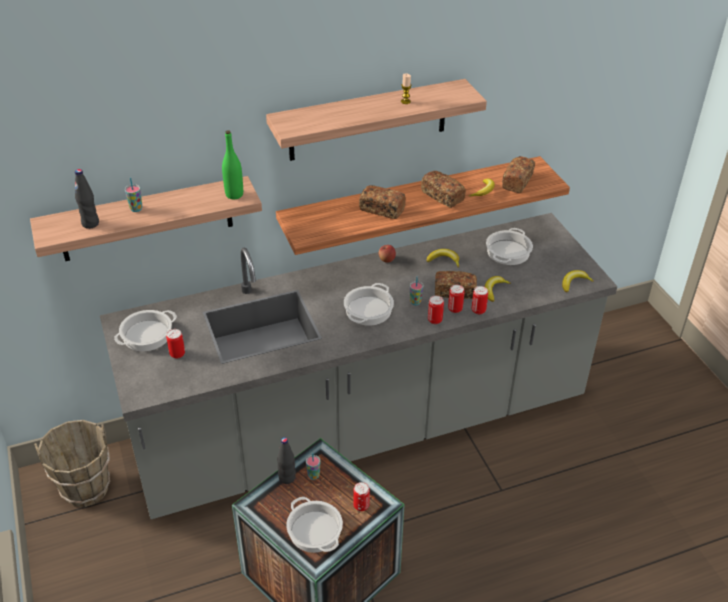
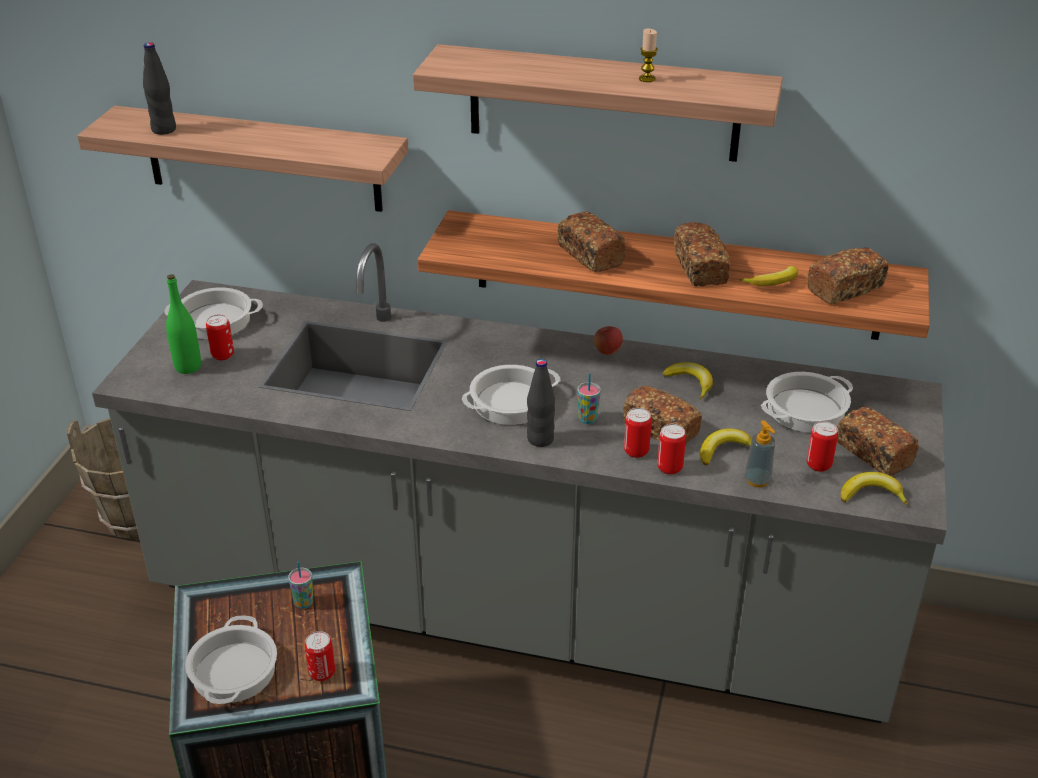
camera: 35 degrees right, 5 degrees down
(136, 209) = (231, 131): cup -> none
(234, 194) = (361, 152): green bottle -> green bottle (188, 367)
(287, 478) = (270, 588): black bottle -> black bottle (540, 439)
(435, 320) = (589, 453): can -> can (818, 465)
(522, 298) = (757, 480): none -> soap dispenser
(556, 262) = (873, 453): none -> bread

